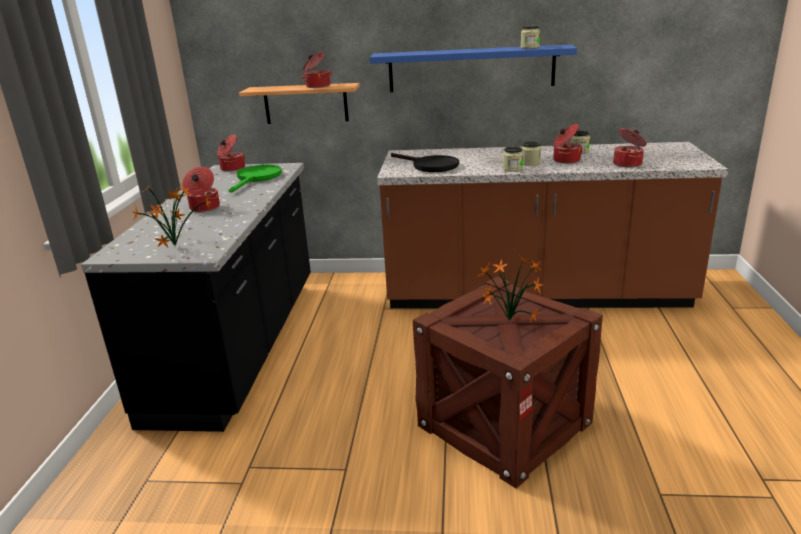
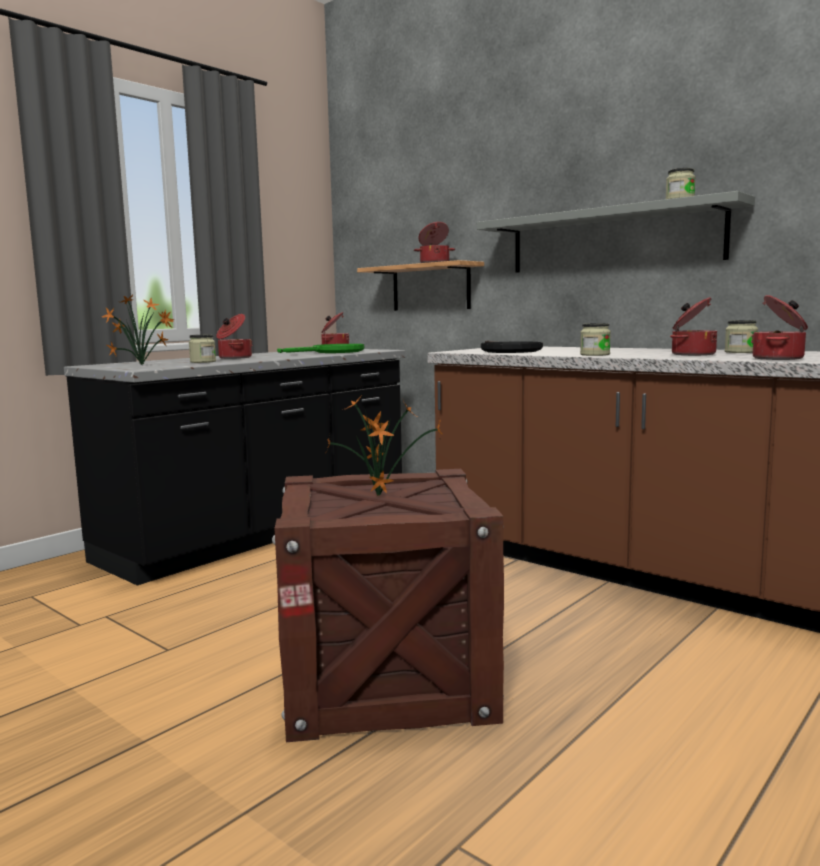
camera: 35 degrees right, 15 degrees down
(471, 69) = (612, 239): blue shelf -> grey shelf
(530, 163) = (635, 353): jar -> jar (203, 362)

